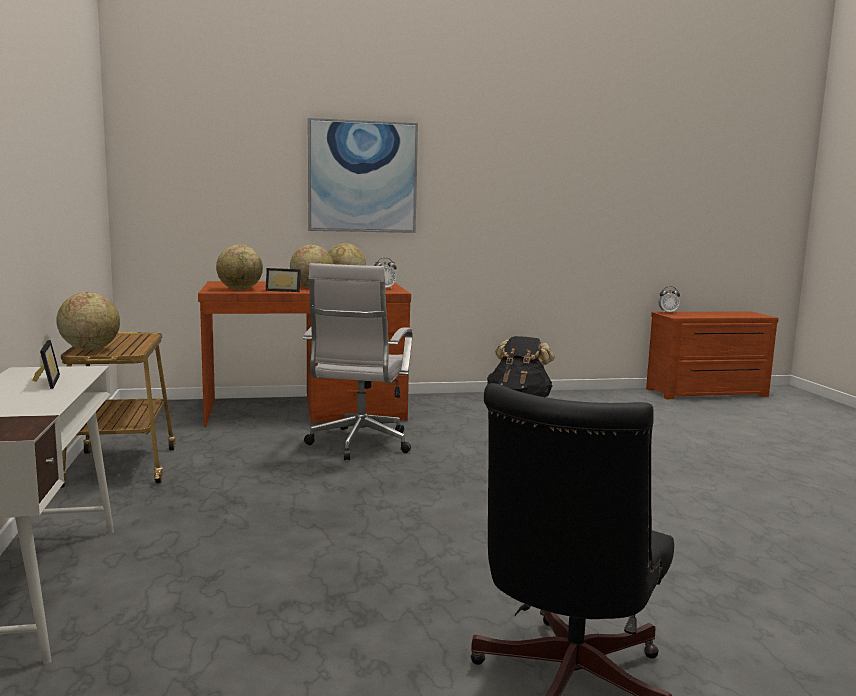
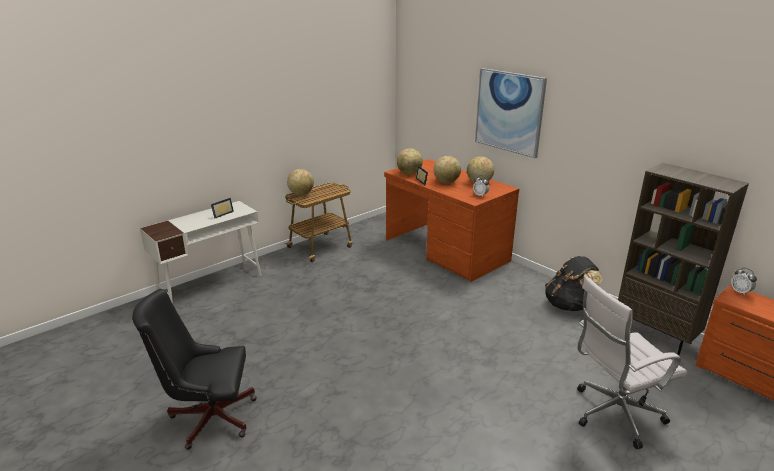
camera: 60 degrees right, 15 degrees up
(359, 445) = (411, 284): white office chair -> white office chair (613, 415)
(608, 395) = (655, 335): none -> brown bookcase

